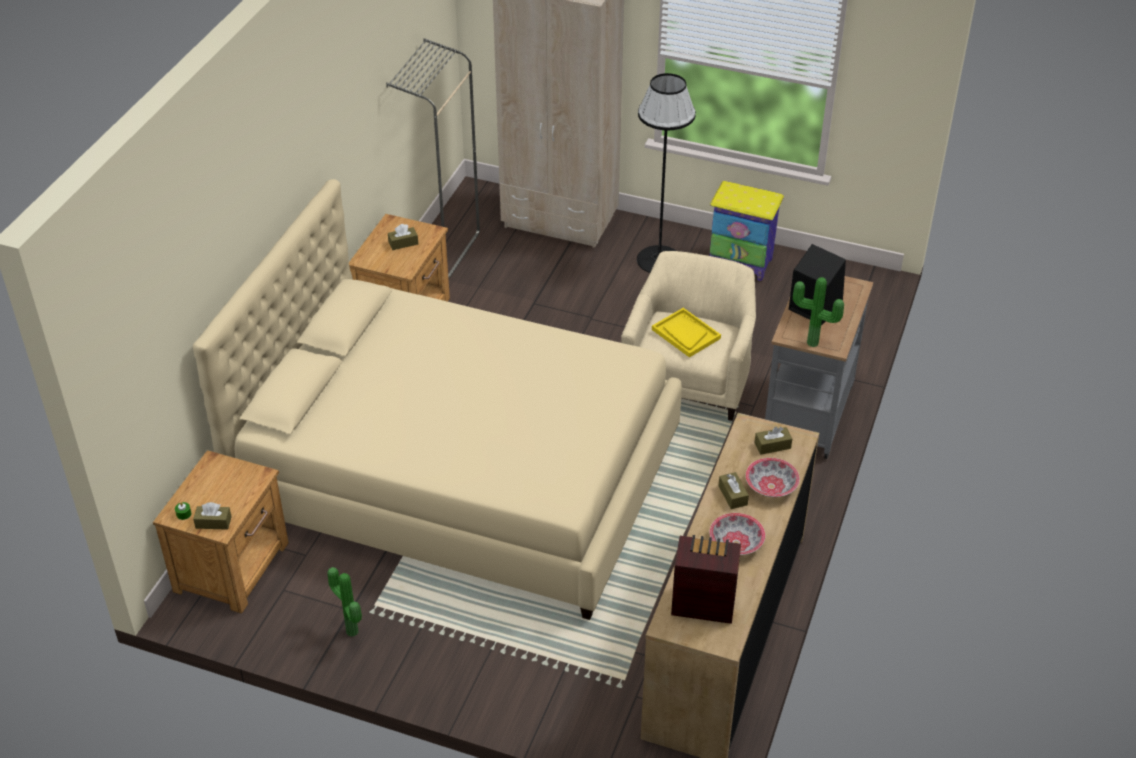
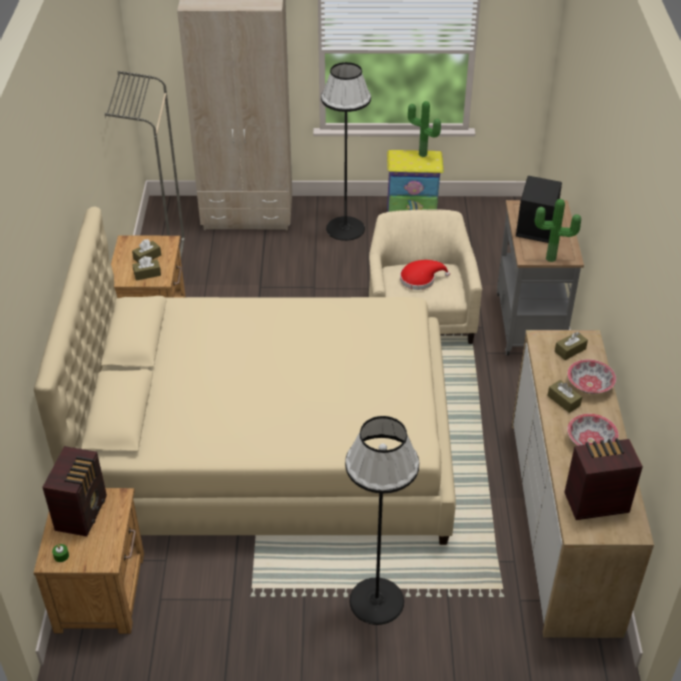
camera: 20 degrees left, 0 degrees up
(213, 522) = (95, 555): brown tissue box -> brown tissue box (147, 274)
(221, 480) = (83, 512): none -> radio
(350, 633) = (242, 621): potted plant -> potted plant (422, 155)
(489, 653) = (376, 601): none -> black floor lamp
(685, 334) = (420, 279): yellow tray -> red hat

